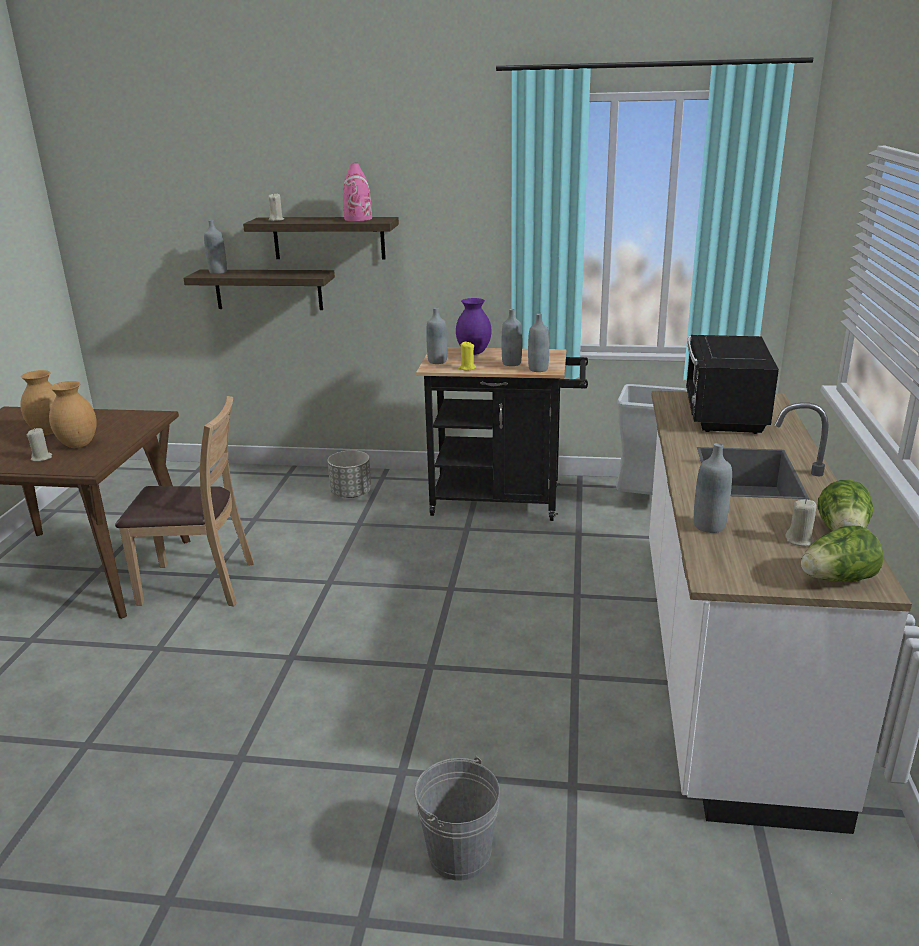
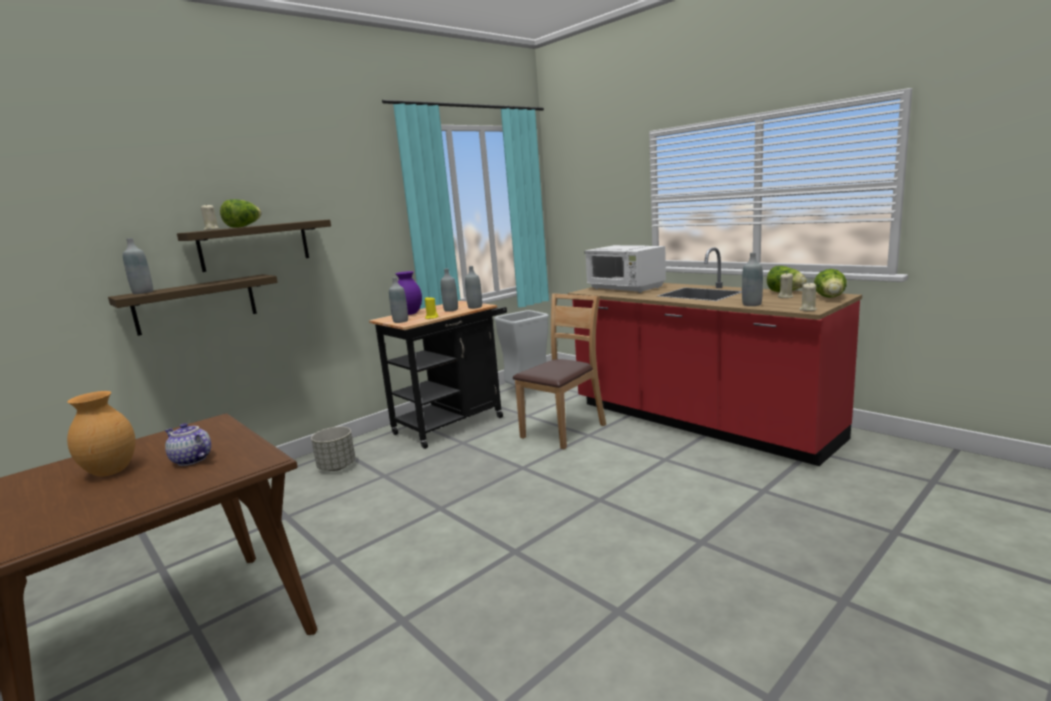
camera: 50 degrees left, 10 degrees down
(41, 458) = (174, 481): beige candle -> beige candle (807, 309)
(78, 445) = (190, 460): brown vase -> teapot
(199, 584) = (336, 571): brown chair -> brown chair (563, 430)
(308, 219) = (244, 226): none -> lettuce
(358, 219) = (291, 222): pink vase -> none
(459, 854) = (799, 544): grey bucket -> none
(723, 415) = (626, 288): black microwave -> white microwave
(723, 663) = (698, 422): white counter -> red counter

